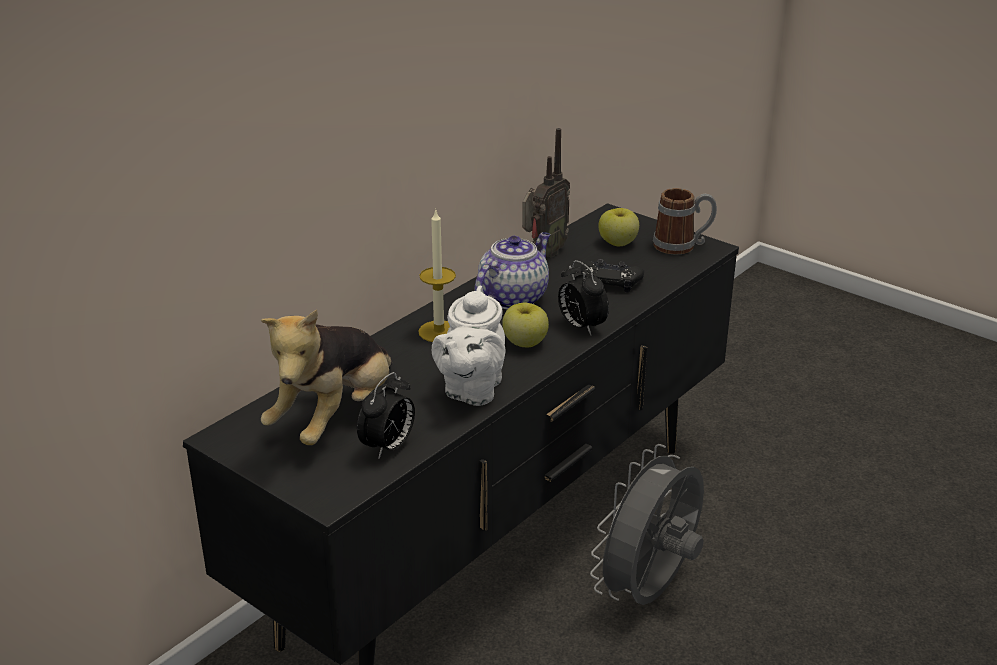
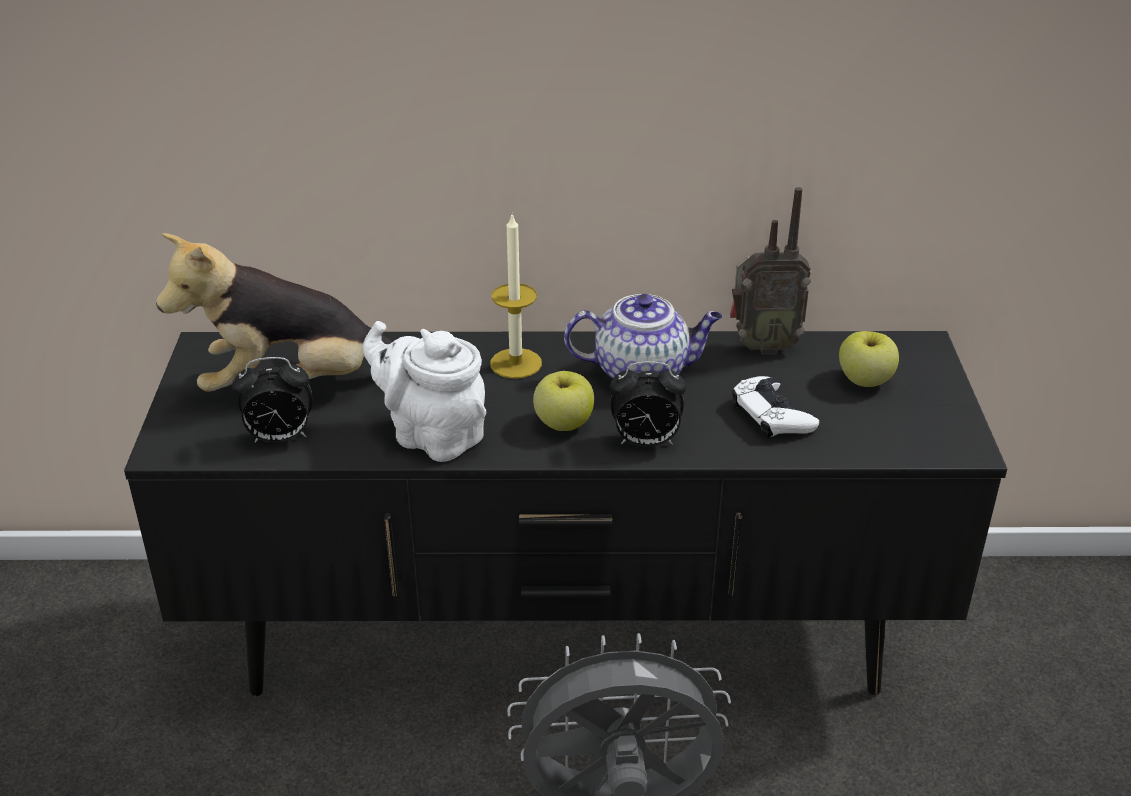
camera: 50 degrees right, 5 degrees up
(471, 390) = (432, 435): white teapot -> white teapot turned 60 degrees clockwise
(580, 327) = (645, 442): alarm clock -> alarm clock turned 105 degrees counterclockwise
(610, 281) = (772, 415): black game controller -> white game controller
(682, 246) = (934, 426): mug -> none

